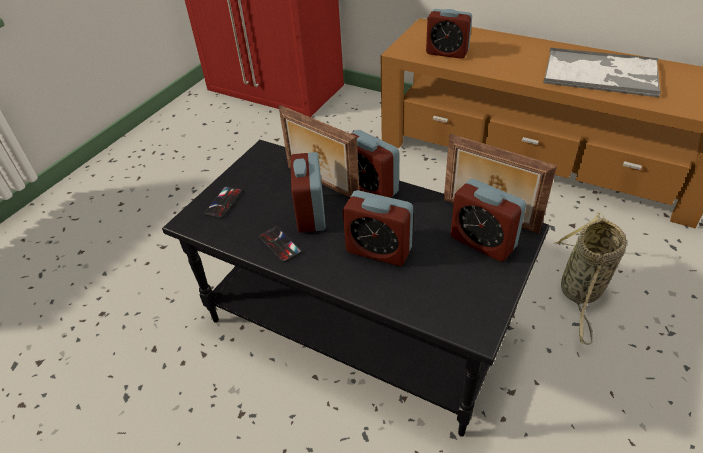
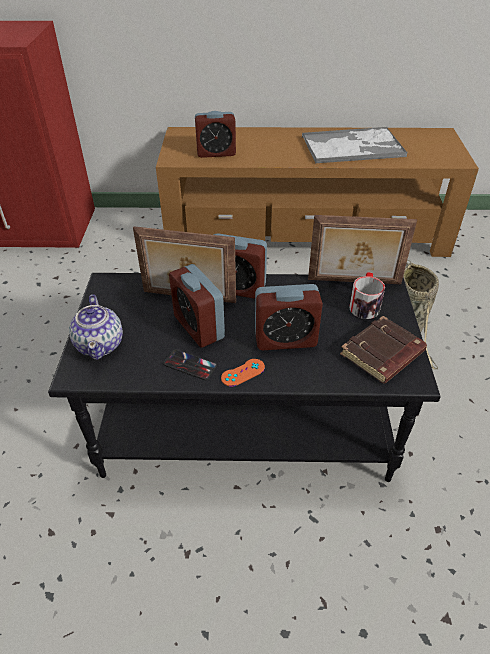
camera: 30 degrees left, 0 degrees up
(223, 202) = (100, 344): phone -> teapot
(318, 267) = (243, 372): none -> orange game controller
(462, 297) = (382, 355): none -> brown book
(483, 242) = (364, 304): alarm clock -> mug

